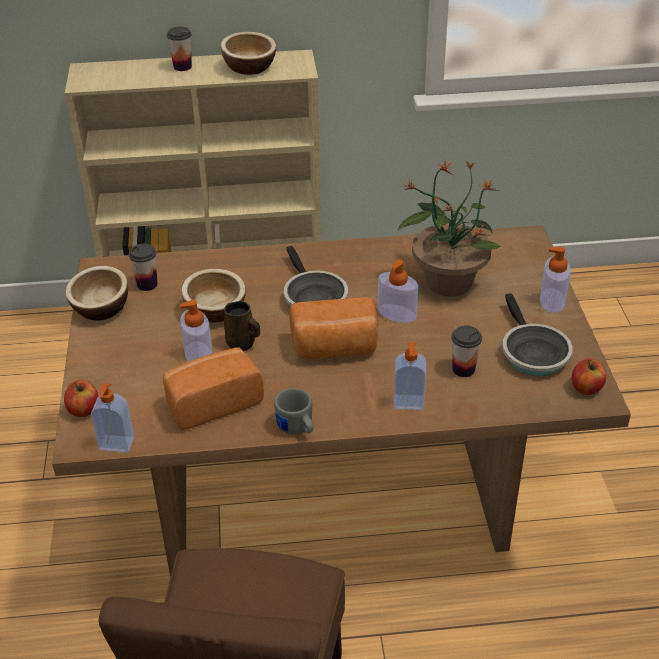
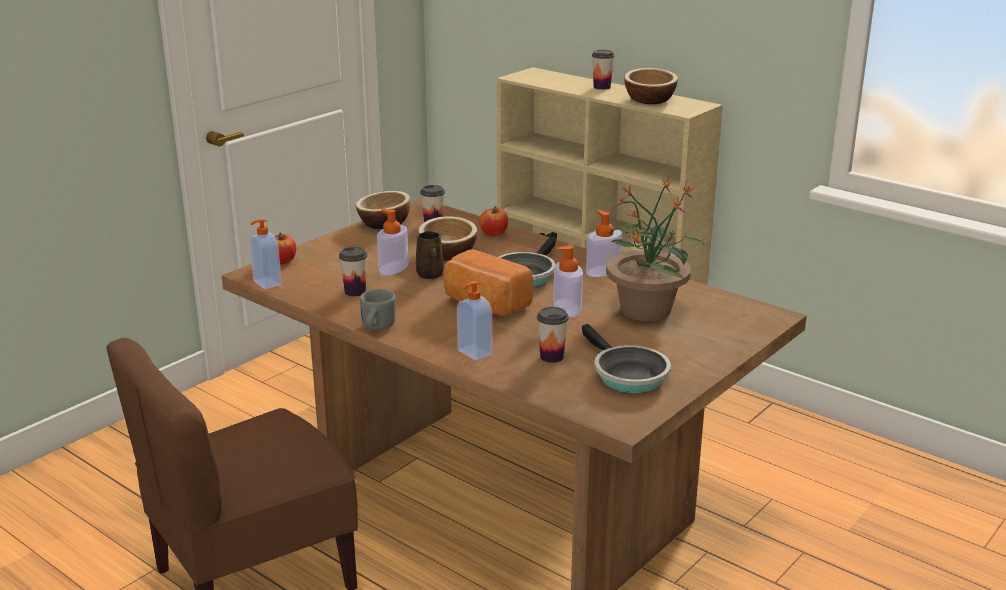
camera: 45 degrees right, 15 degrees down
(212, 402) = (355, 292): bread -> cup
(532, 353) = (626, 374): frying pan -> frying pan turned 60 degrees counterclockwise
(552, 300) = (711, 357): soap dispenser -> soap dispenser (603, 271)
(586, 388) = (627, 413): apple -> apple (494, 233)

